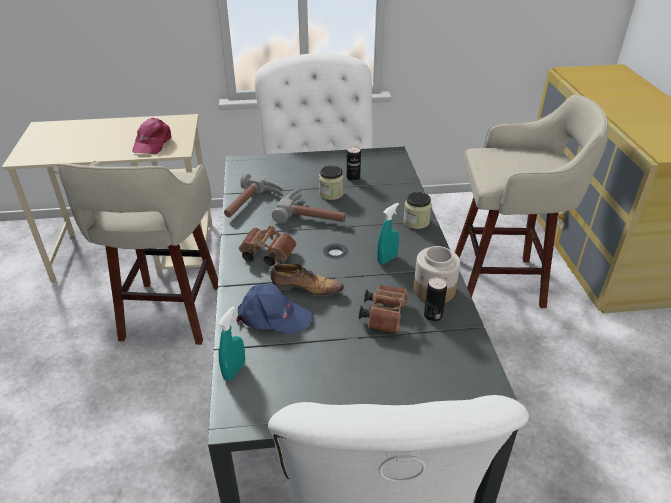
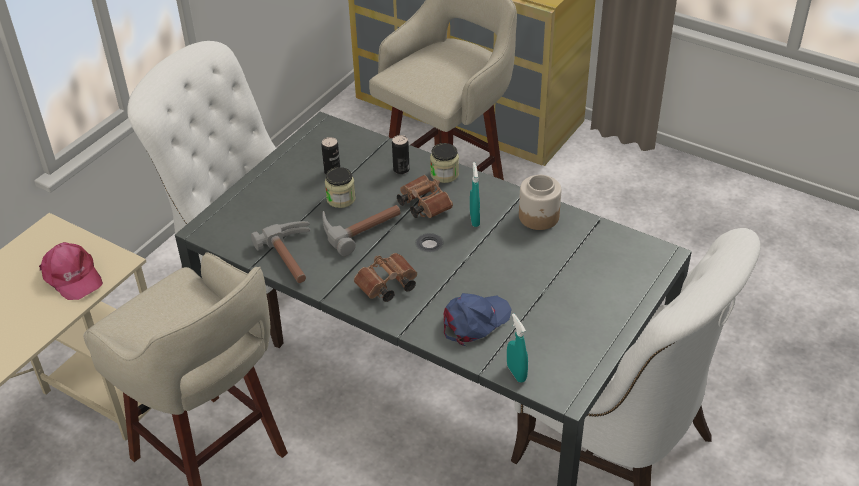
camera: 50 degrees left, 5 degrees up
(305, 288) = (459, 285): shoe -> none
(384, 315) = (538, 258): brown binoculars -> brown binoculars (422, 205)
(433, 315) = (565, 234): can -> can (401, 169)

